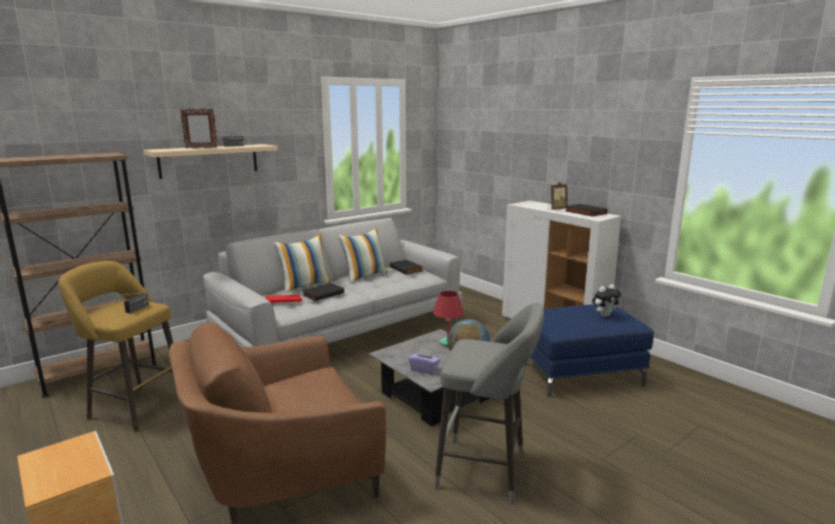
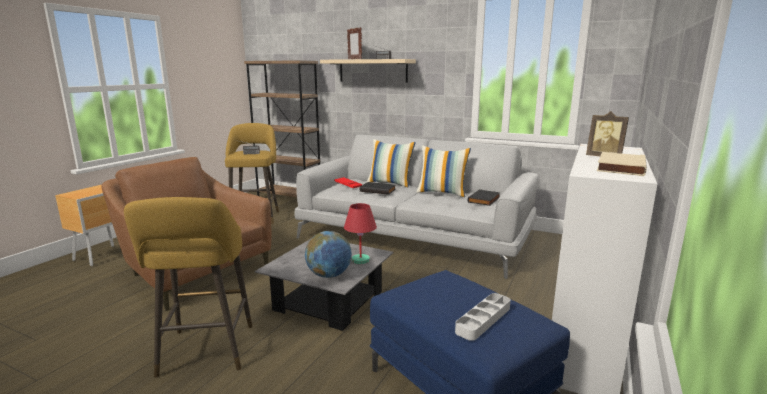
camera: 65 degrees right, 0 degrees up
(424, 369) = (295, 261): purple tissue box -> none
(487, 471) = (205, 353): grey stool -> yellow stool
(584, 212) = (619, 167): black book -> beige book
(604, 315) = (483, 319): plush toy -> grey tray

